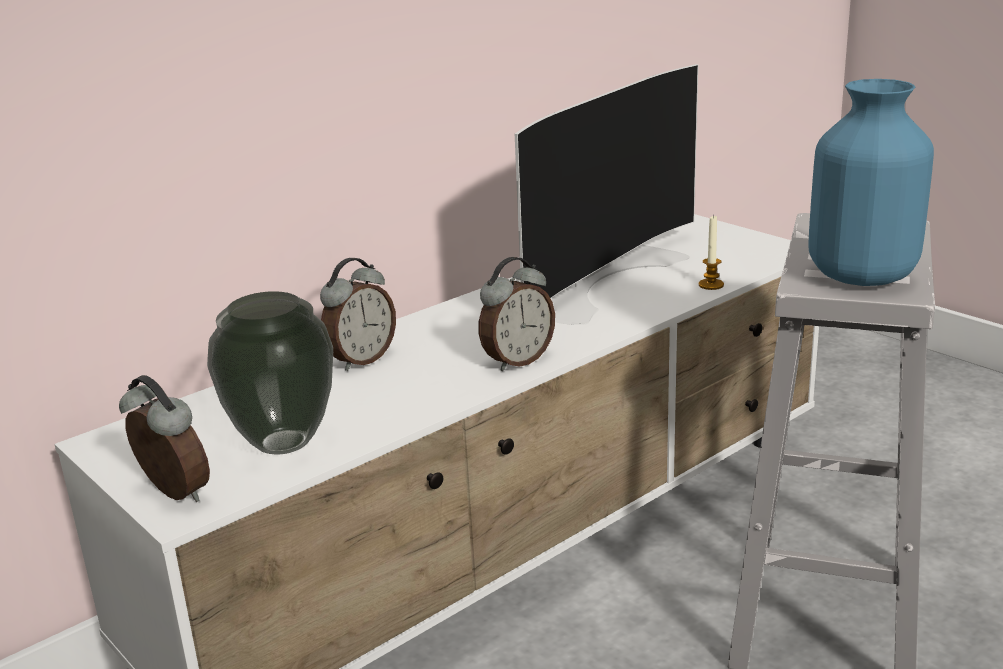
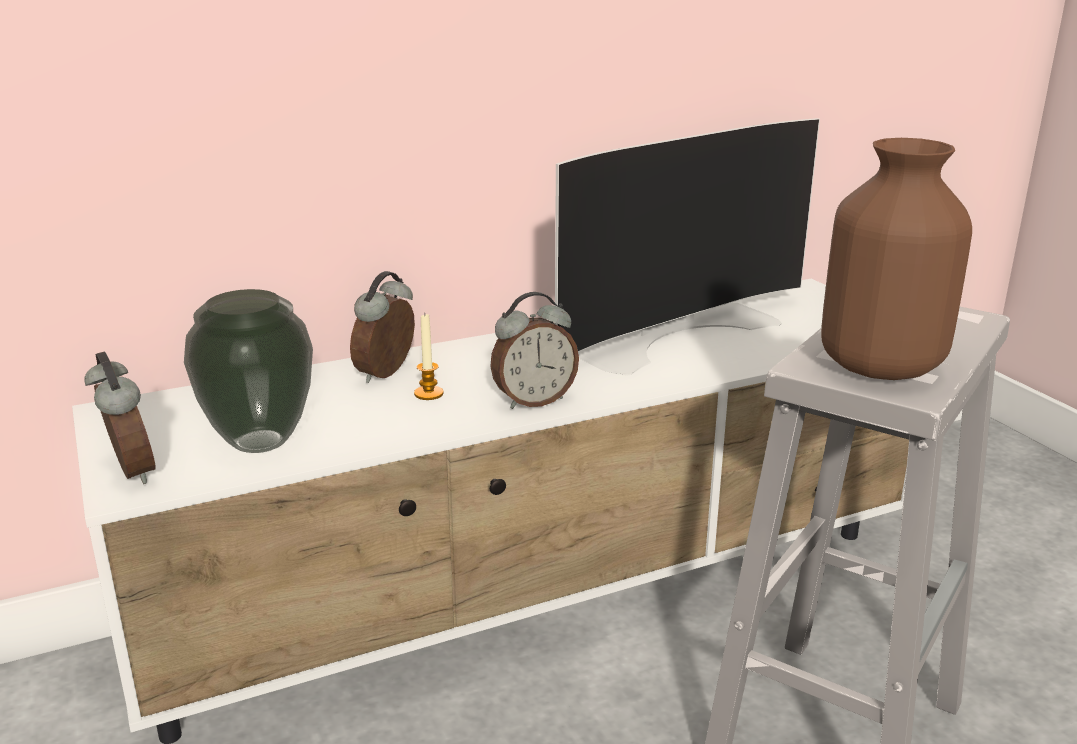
camera: 15 degrees right, 0 degrees up
(361, 360) = (388, 374): alarm clock -> alarm clock turned 150 degrees clockwise
(711, 285) = (785, 356): candle -> candle (428, 393)
(864, 275) = (882, 366): blue vase -> brown vase

